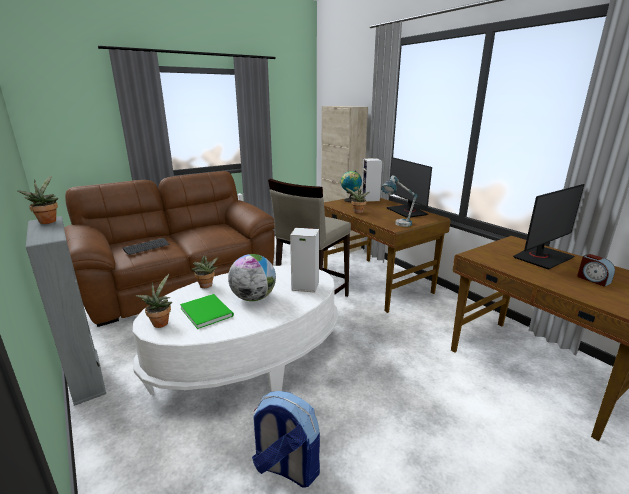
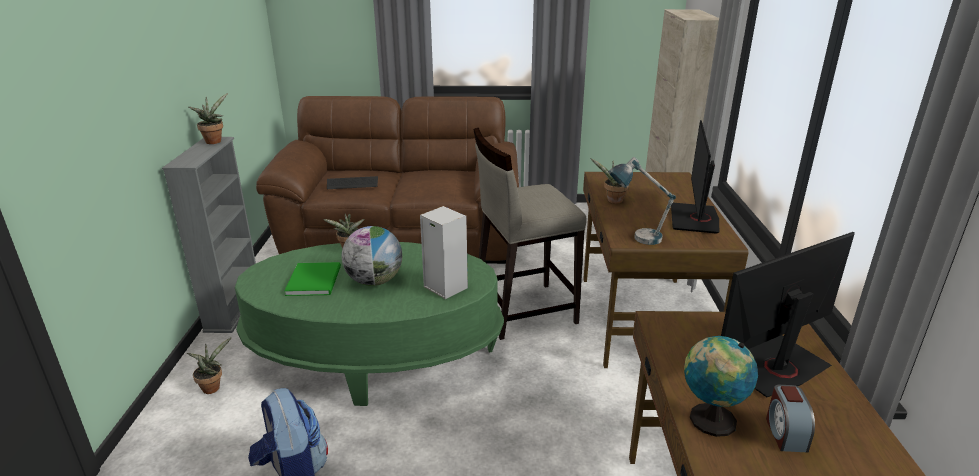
camera: 35 degrees right, 5 degrees up
(160, 322) = (266, 276): potted plant -> potted plant (213, 387)
(248, 360) = (375, 355): white coffee table -> green coffee table
(350, 200) = (638, 177): globe -> globe (709, 420)
(370, 199) = (675, 182): speaker -> none
(542, 257) = (773, 366): monitor -> monitor turned 150 degrees clockwise

